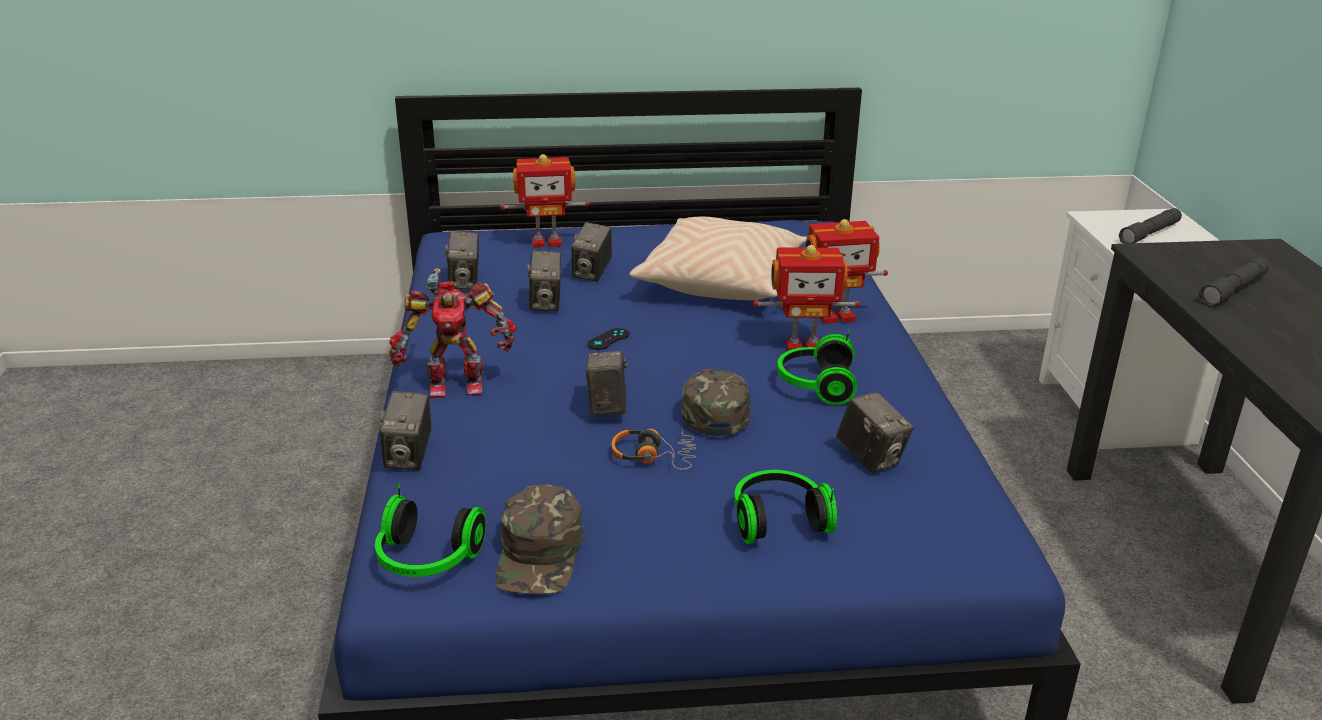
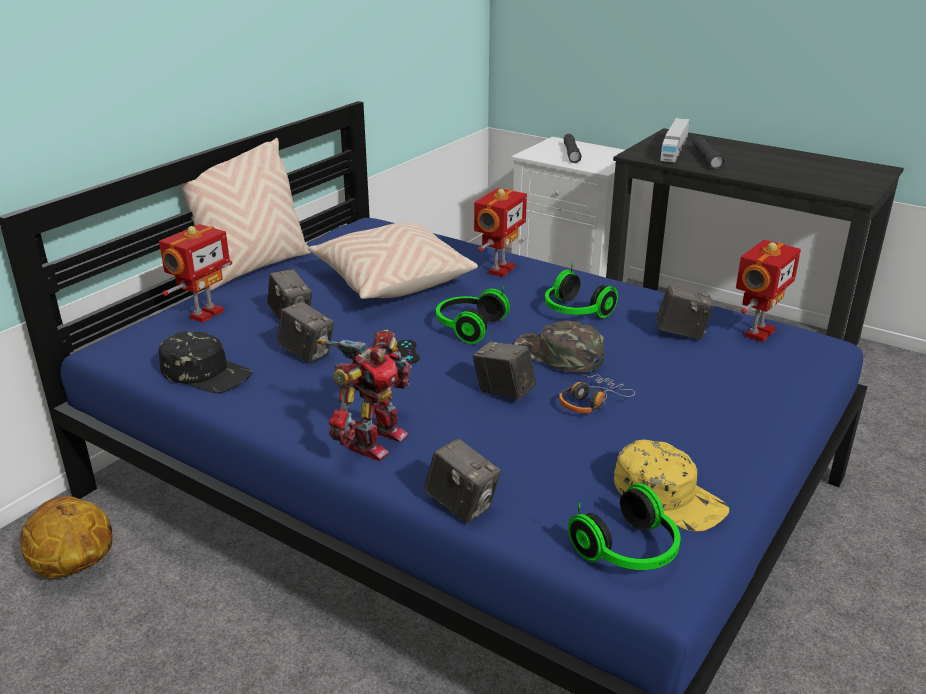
camera: 50 degrees left, 0 degrees up
(356, 402) = (74, 567): none -> basketball
(465, 282) = (206, 372): camera -> black cap
(540, 554) = (669, 496): green cap -> yellow cap
(648, 224) = (252, 268): none -> beige pillow
(778, 519) = (719, 390): headphones -> headphones (467, 327)
(803, 346) = (522, 294): toy robot -> toy robot (757, 332)
(1213, 266) = (674, 150): none -> toy truck

